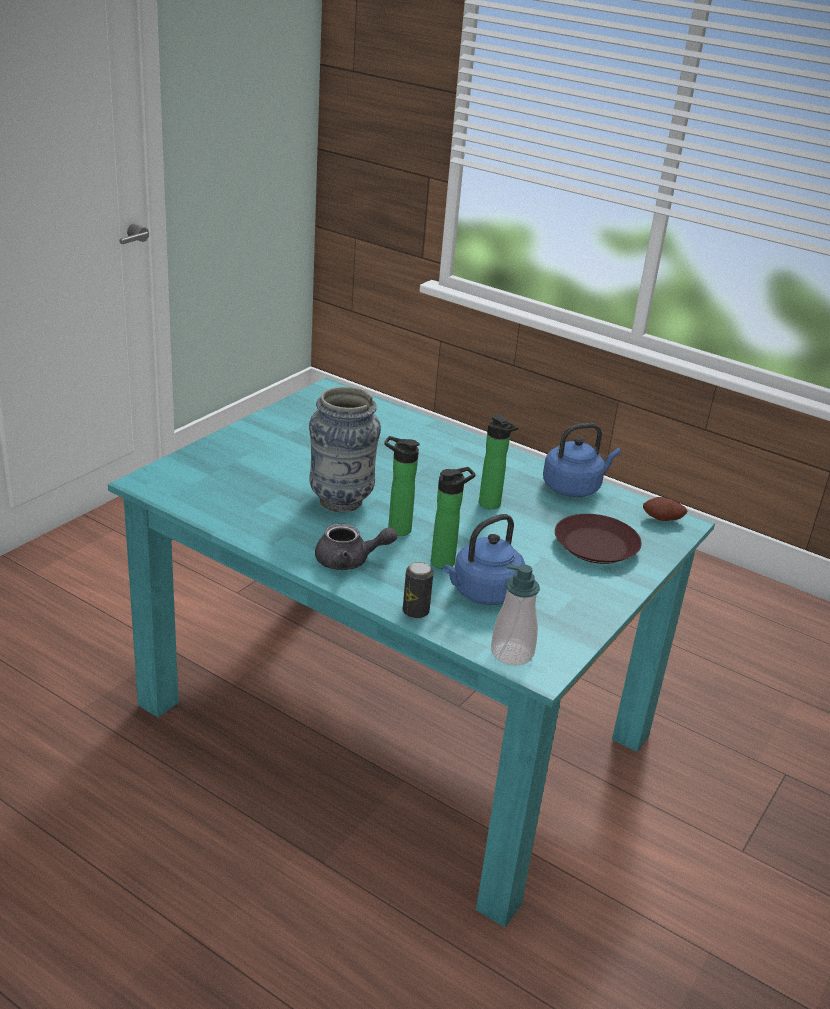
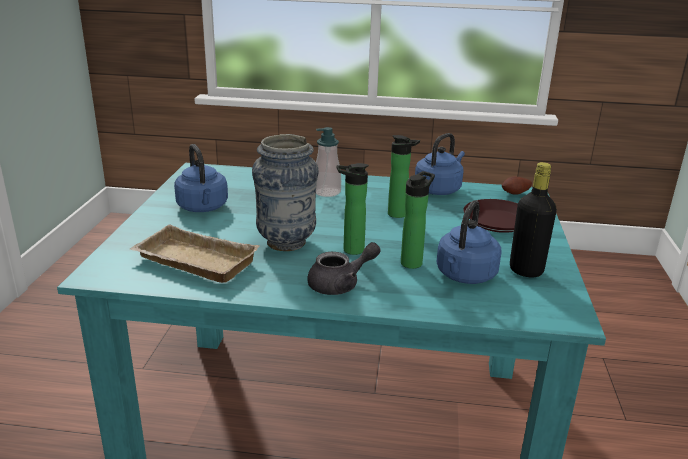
camera: 25 degrees left, 5 degrees down
(236, 495) = (192, 262): none -> beige tray
(296, 439) = (203, 208): none -> blue kettle
(415, 612) = (434, 306): can -> none
(512, 653) = (537, 313): soap dispenser -> soap dispenser (327, 192)
(557, 609) = (526, 270): none -> black bottle

